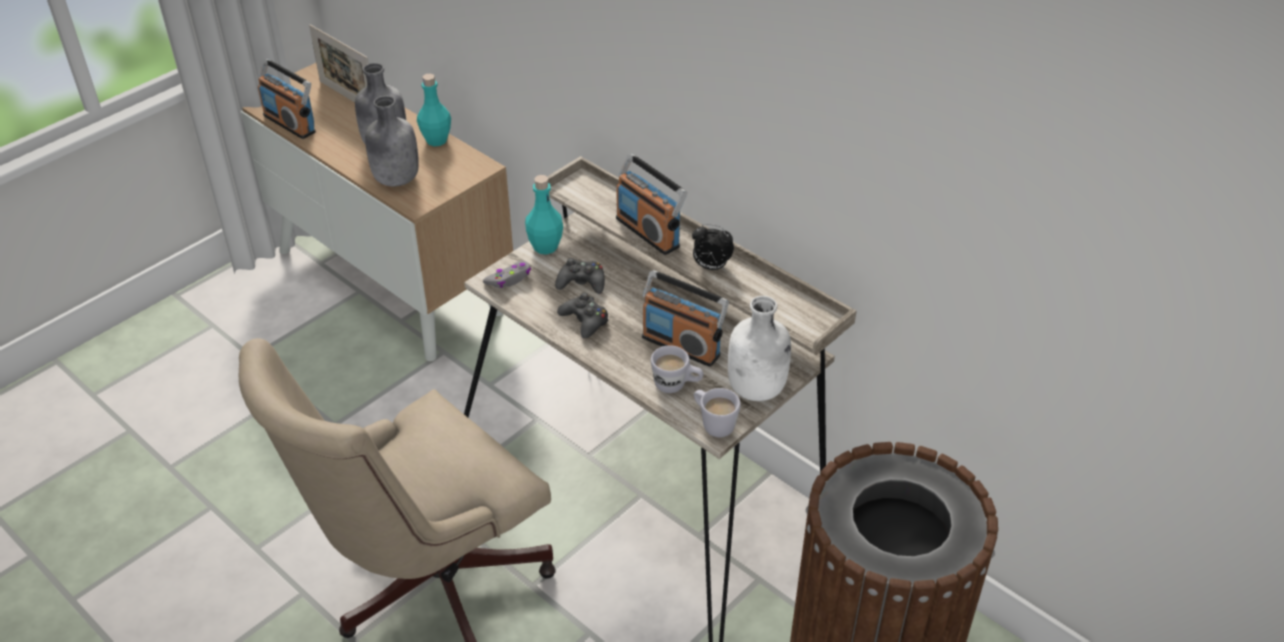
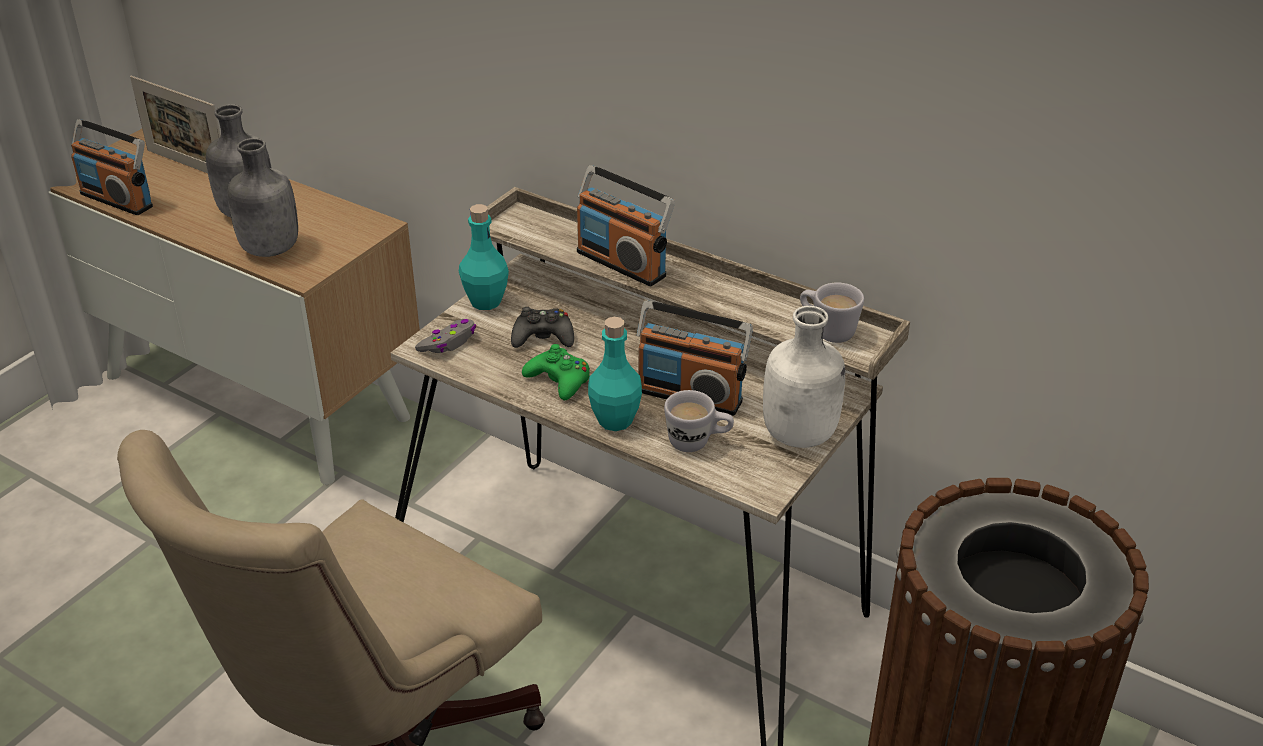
camera: 10 degrees left, 5 degrees down
(436, 140) = (312, 201): turquoise bottle -> turquoise bottle (615, 420)
(585, 321) = (559, 380): black game controller -> green game controller
(711, 267) = (712, 294): alarm clock -> none
(713, 424) = (758, 482): white mug -> white mug (827, 330)

